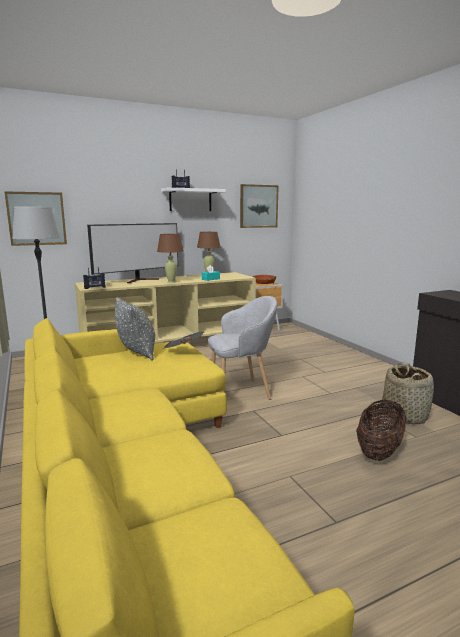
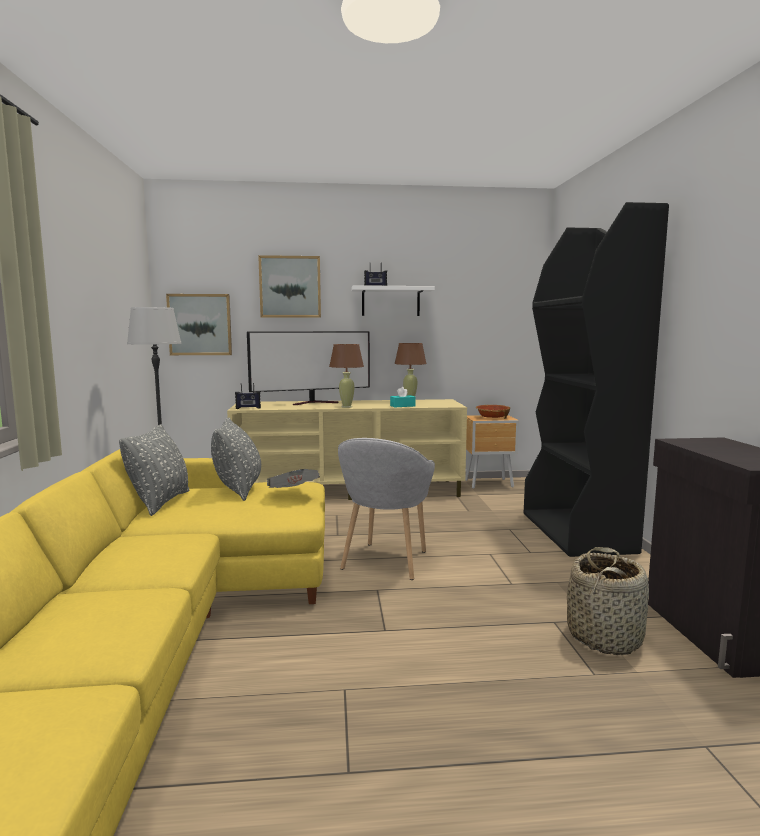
camera: 20 degrees right, 5 degrees down
(85, 370) = (160, 502): none -> grey pillow
(241, 391) = (385, 562): grey armchair -> grey armchair turned 105 degrees clockwise
(258, 206) = (490, 309): picture -> picture (290, 287)
(341, 356) = (577, 532): none -> black bookcase
(379, 451) = (511, 683): basket -> none

